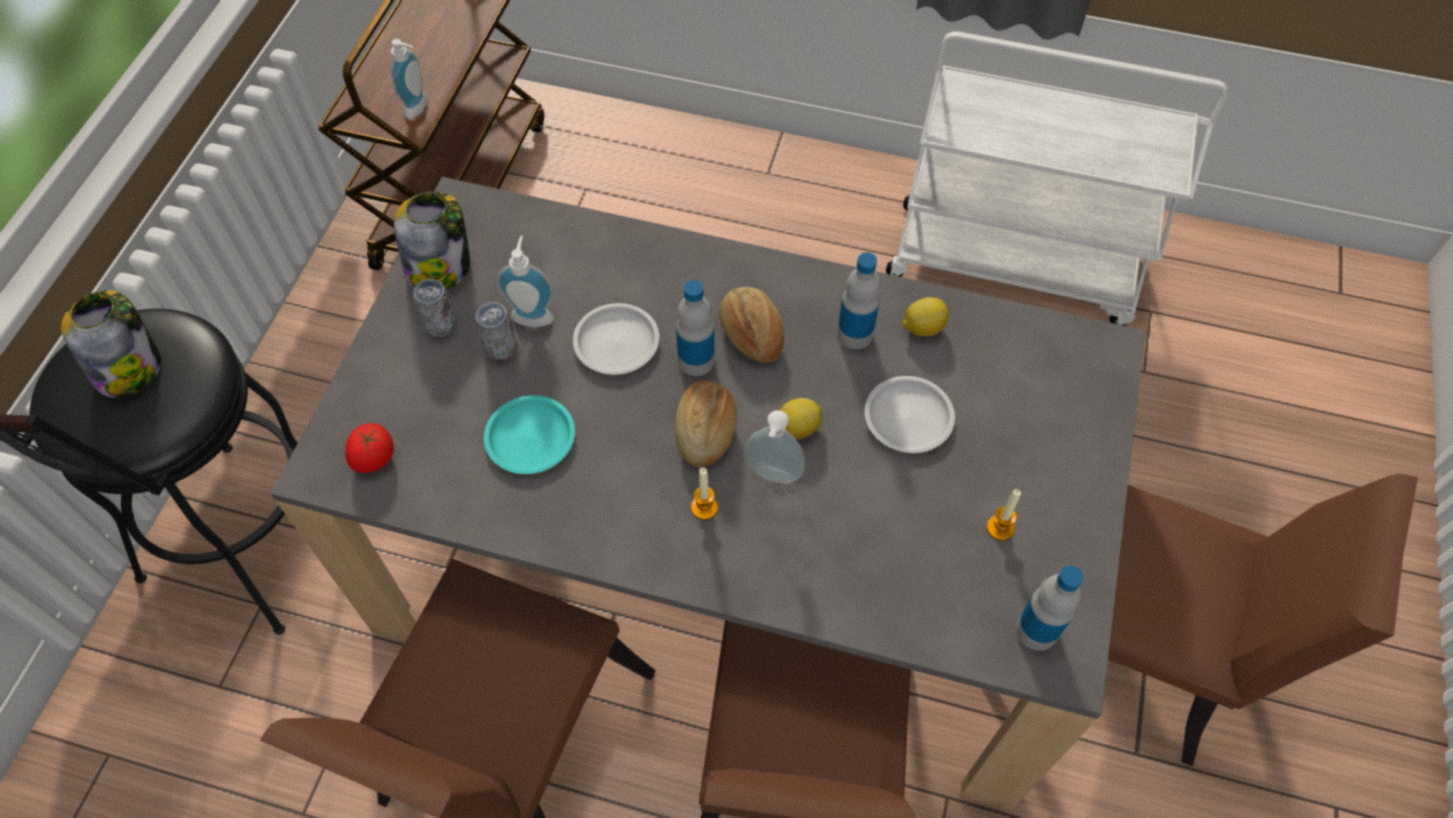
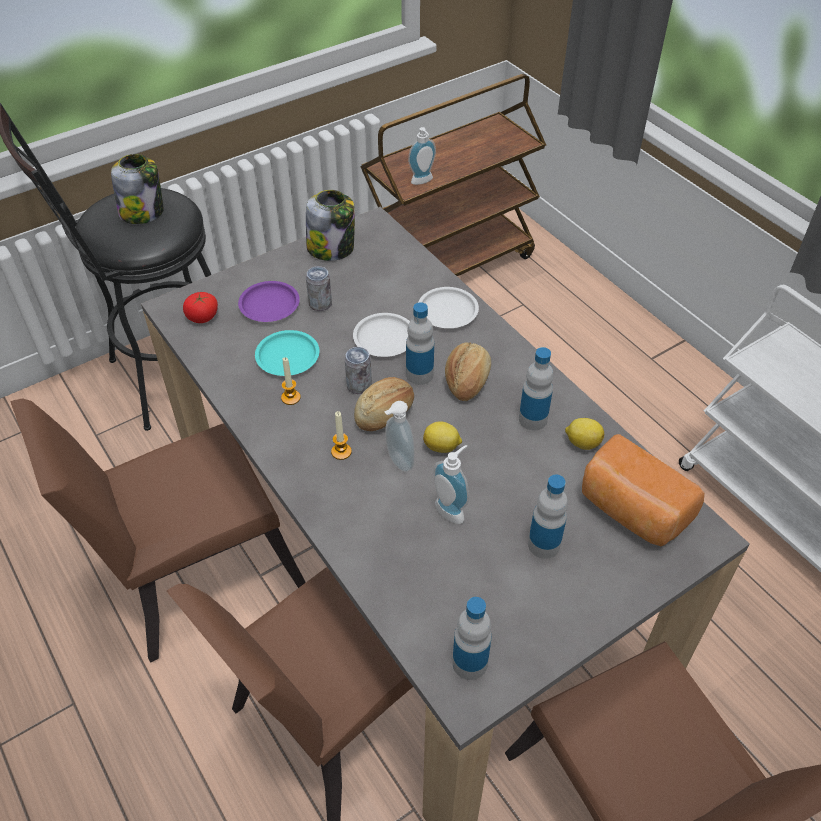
camera: 40 degrees right, 10 degrees down
(441, 325) = (302, 275): can -> can (359, 386)
(441, 388) = (270, 305): none -> purple plate
(533, 314) = (355, 298): soap dispenser -> soap dispenser (452, 509)
(908, 417) = (517, 486): white plate -> white plate (448, 311)
(987, 461) = (544, 545): none -> bottle
(1000, 528) = (510, 588): candle -> candle (290, 398)
(1027, 369) = (631, 510): none -> bread

